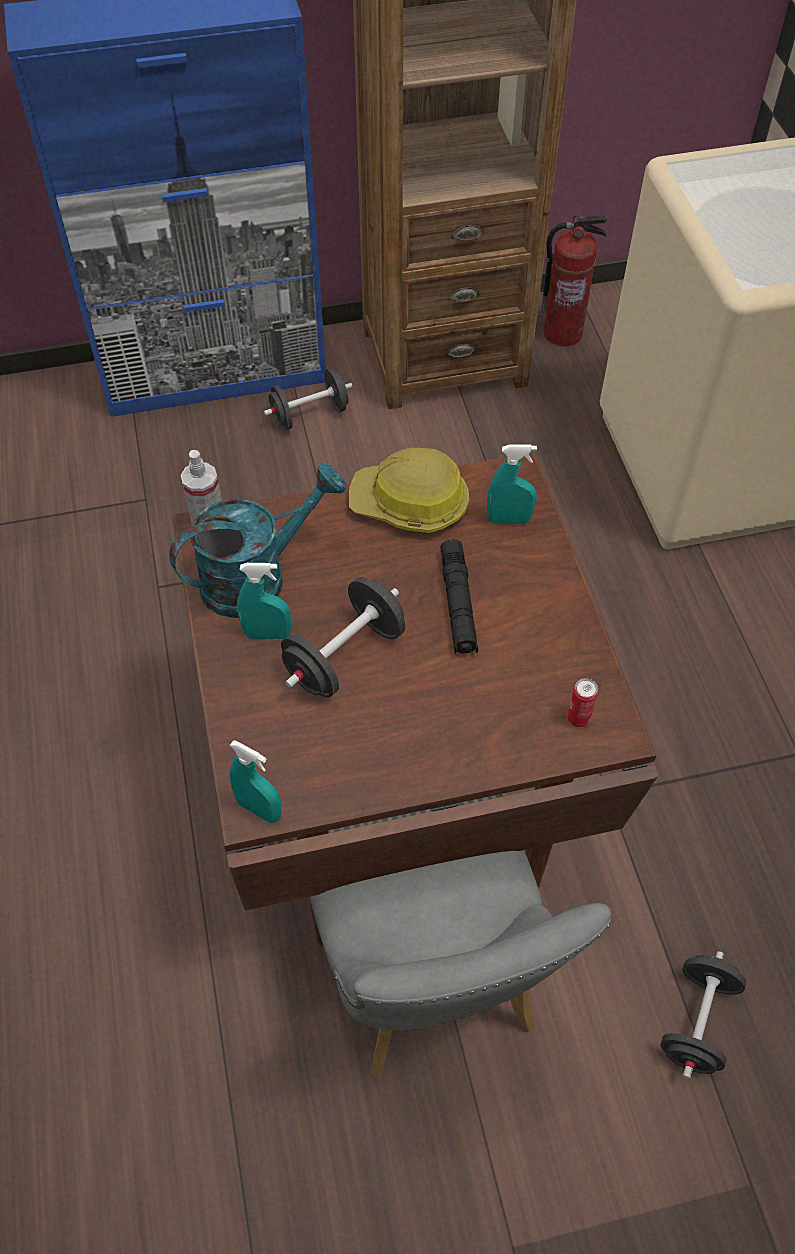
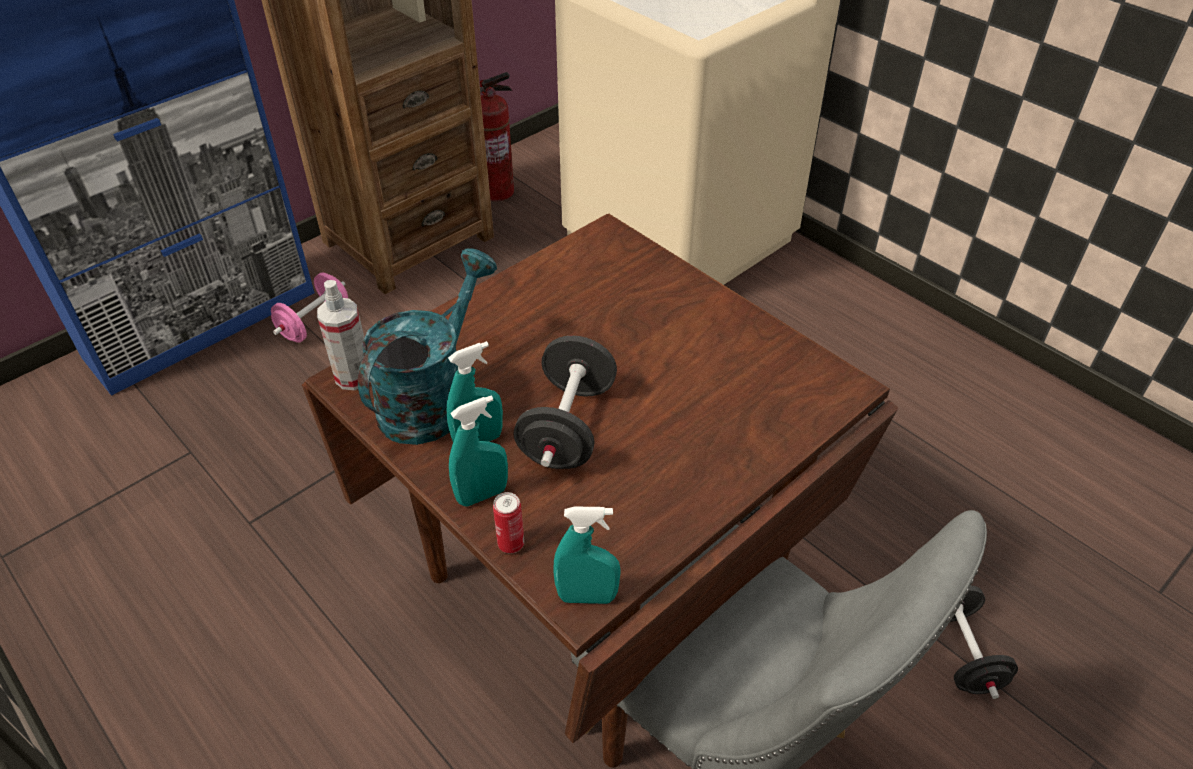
camera: 30 degrees left, 10 degrees down
(309, 415) = (314, 323): black dumbbell -> pink dumbbell
(410, 504) = (533, 286): hard hat -> none
(458, 604) = (636, 344): black flashlight -> none
(509, 520) = (628, 267): turquoise spray bottle -> turquoise spray bottle (482, 495)
(578, 718) = (808, 388): can -> can (511, 544)

